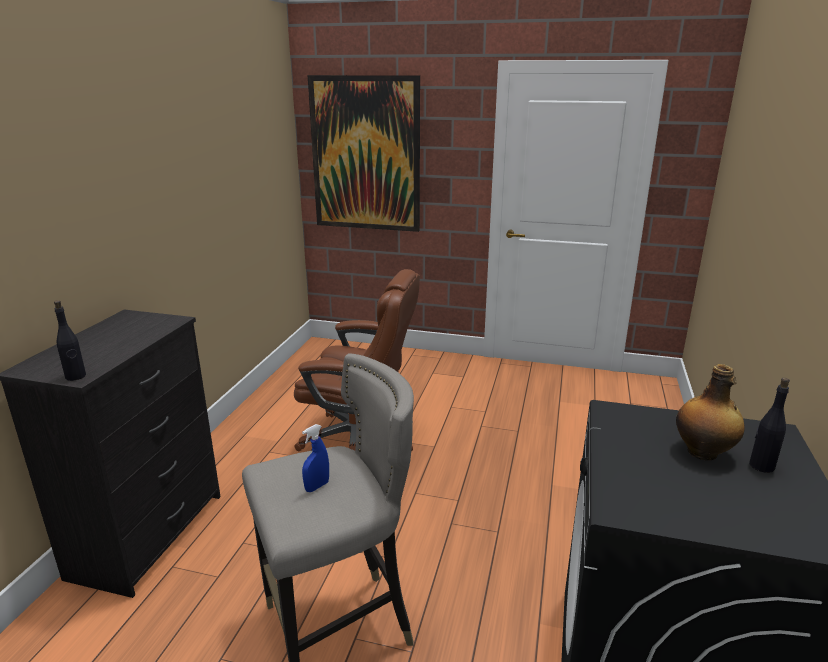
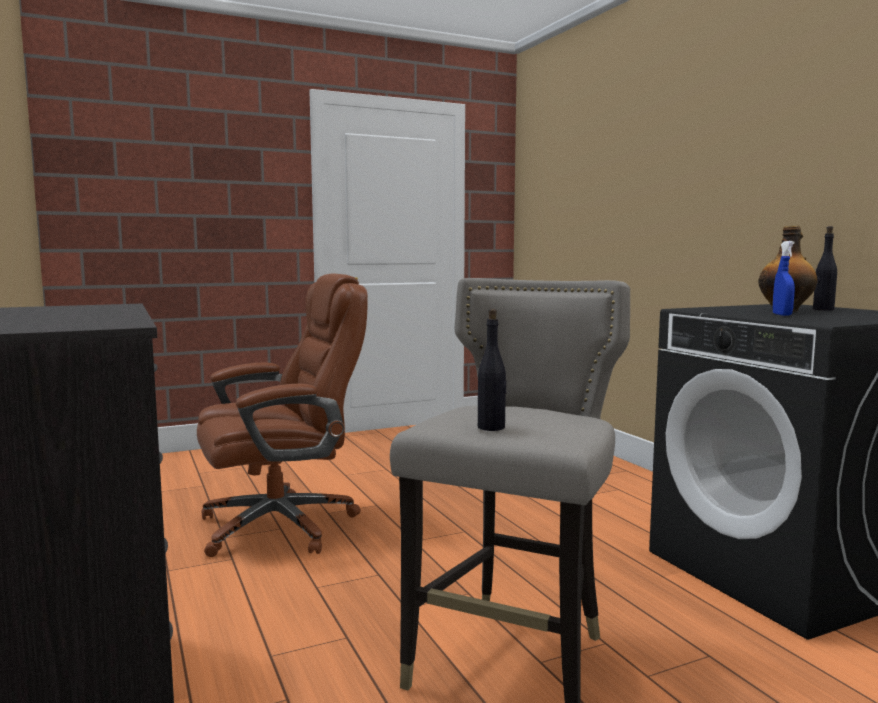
camera: 40 degrees left, 15 degrees down
(75, 376) = (111, 325): black bottle -> black bottle (491, 427)
(317, 486) = (519, 418): blue spray bottle -> blue spray bottle (782, 315)
(365, 155) = (148, 190): picture -> none

